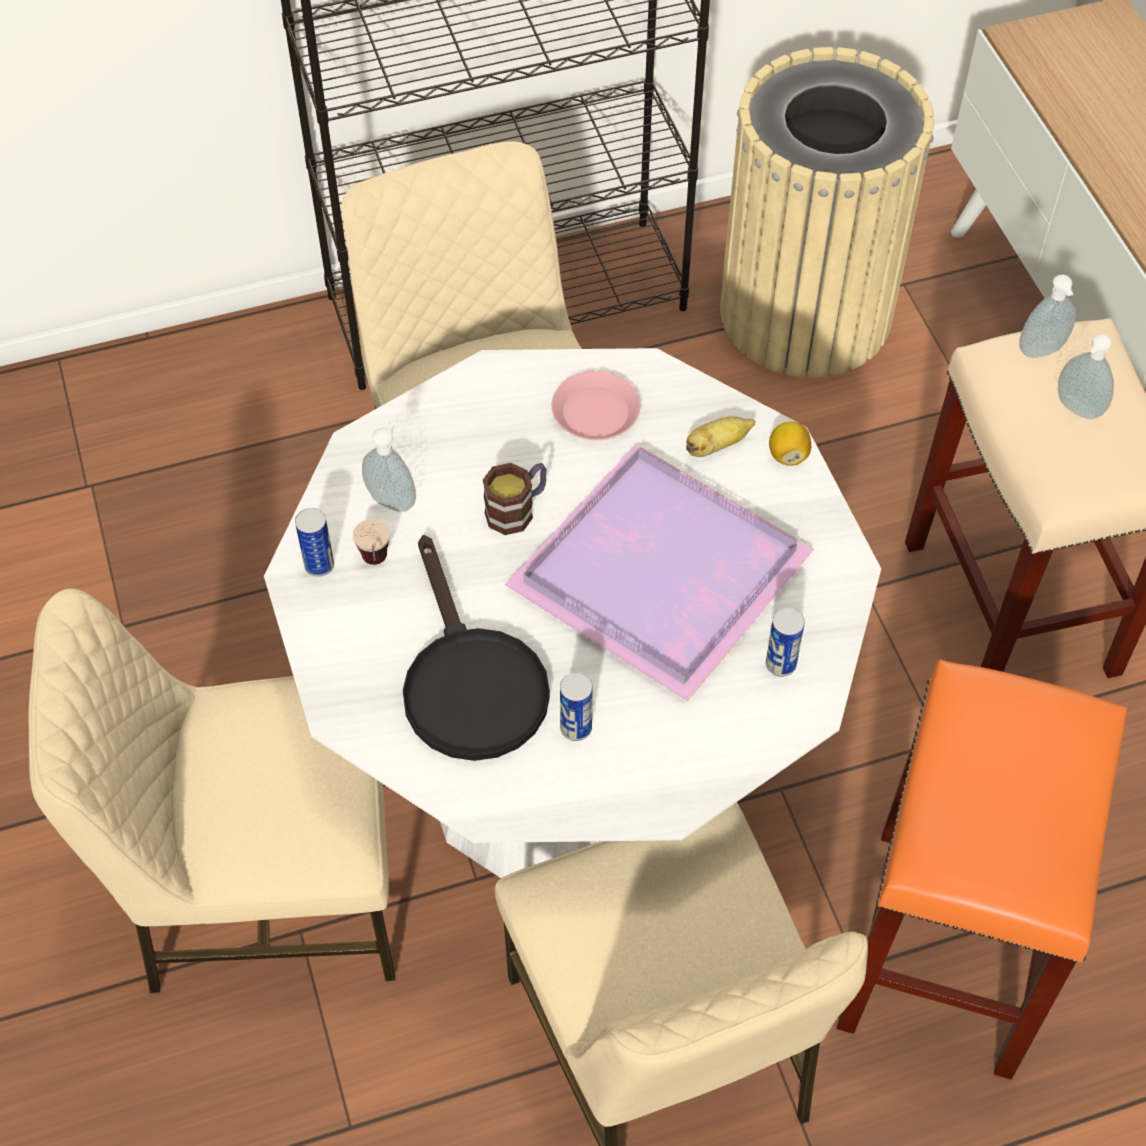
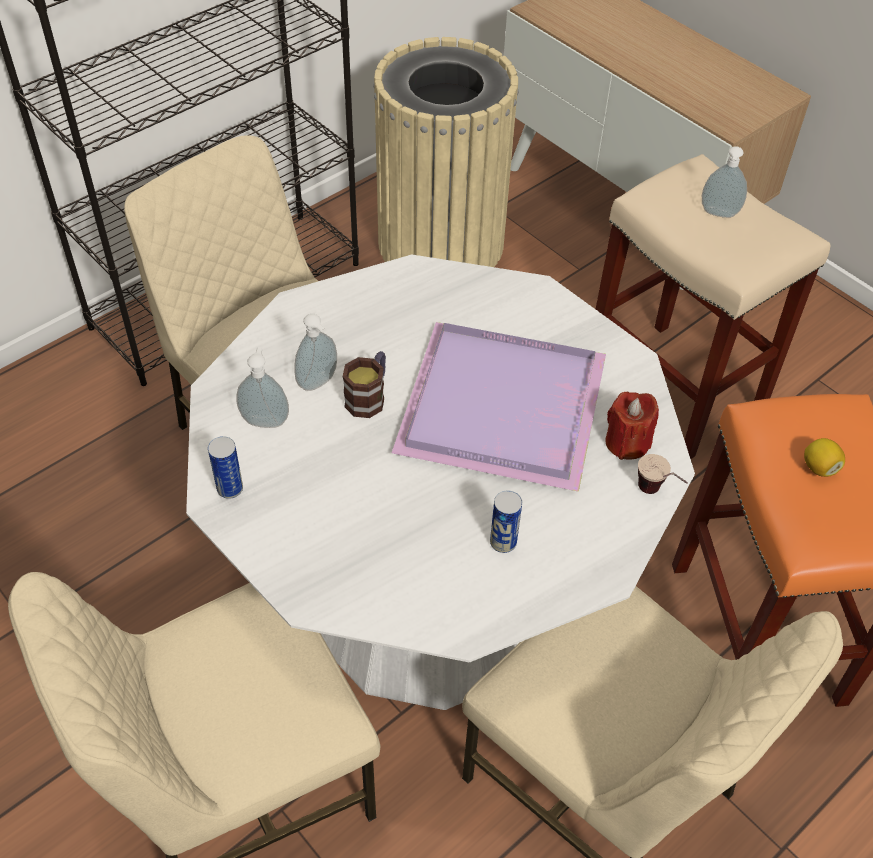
camera: 25 degrees left, 5 degrees down
(376, 567) = (278, 475): cup -> cup (657, 494)
(469, 681) = (399, 536): black frying pan -> none
(596, 412) = (391, 310): pink plate -> none
(716, 446) = (493, 307): banana -> none
(780, 664) = (627, 442): can -> red candle
(788, 455) = (547, 298): lemon -> lemon (819, 467)
(1042, 352) = (676, 184): soap dispenser -> soap dispenser (319, 383)

